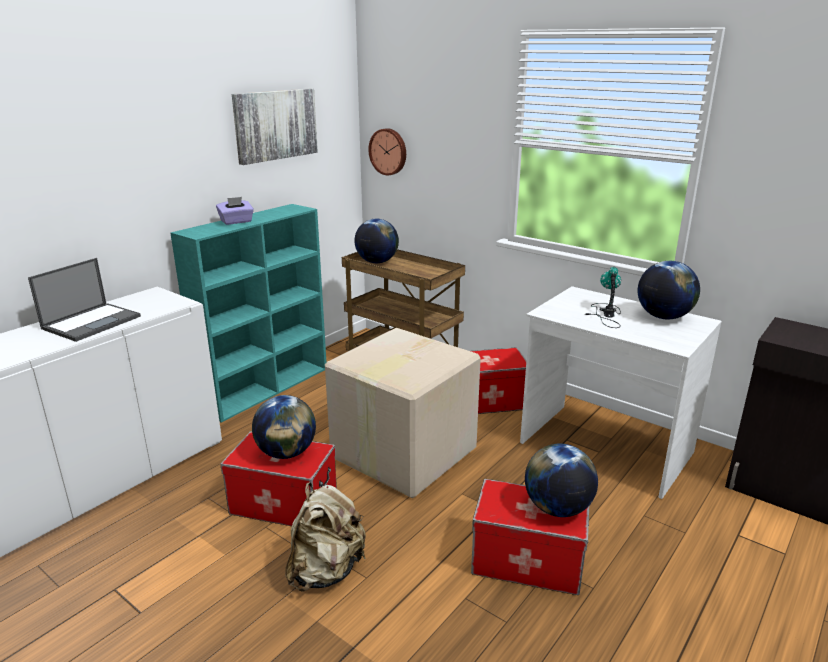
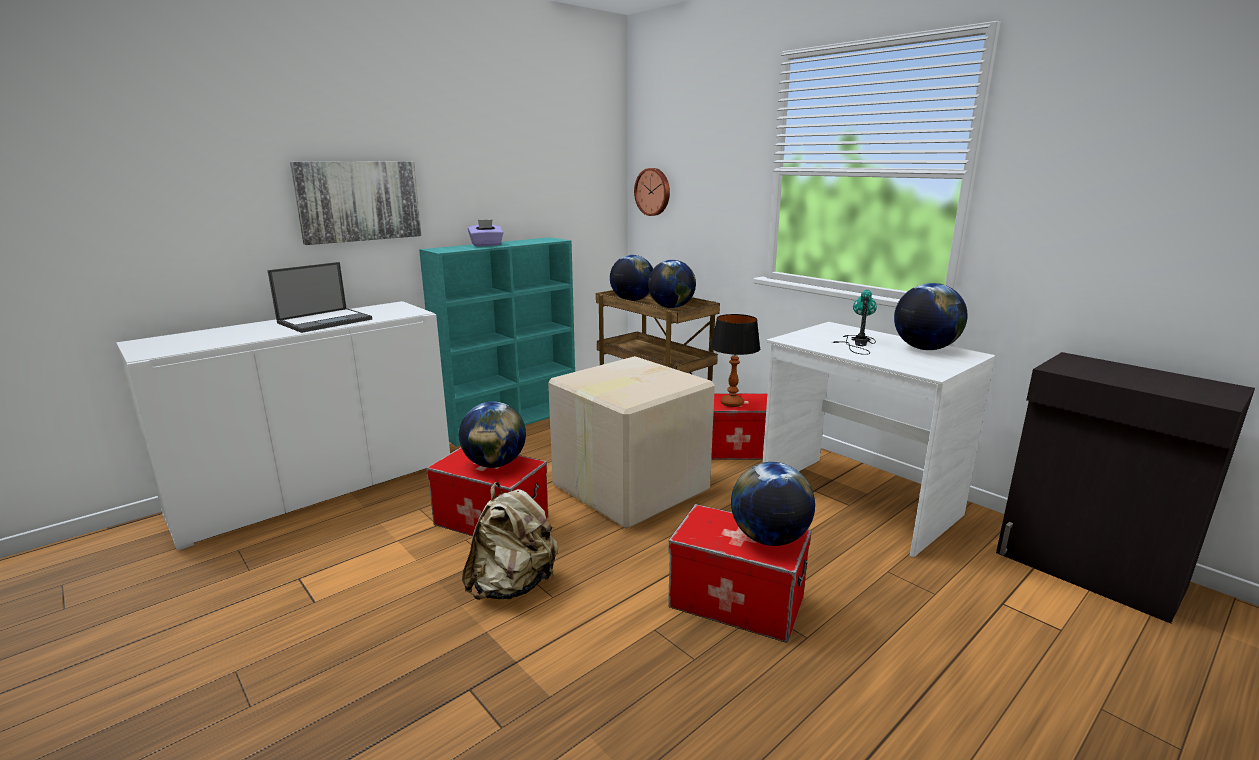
camera: 10 degrees right, 5 degrees down
(275, 125) = (536, 156): picture -> picture (359, 201)
(418, 270) = (671, 307): none -> globe
(484, 362) = (731, 403): none -> table lamp

